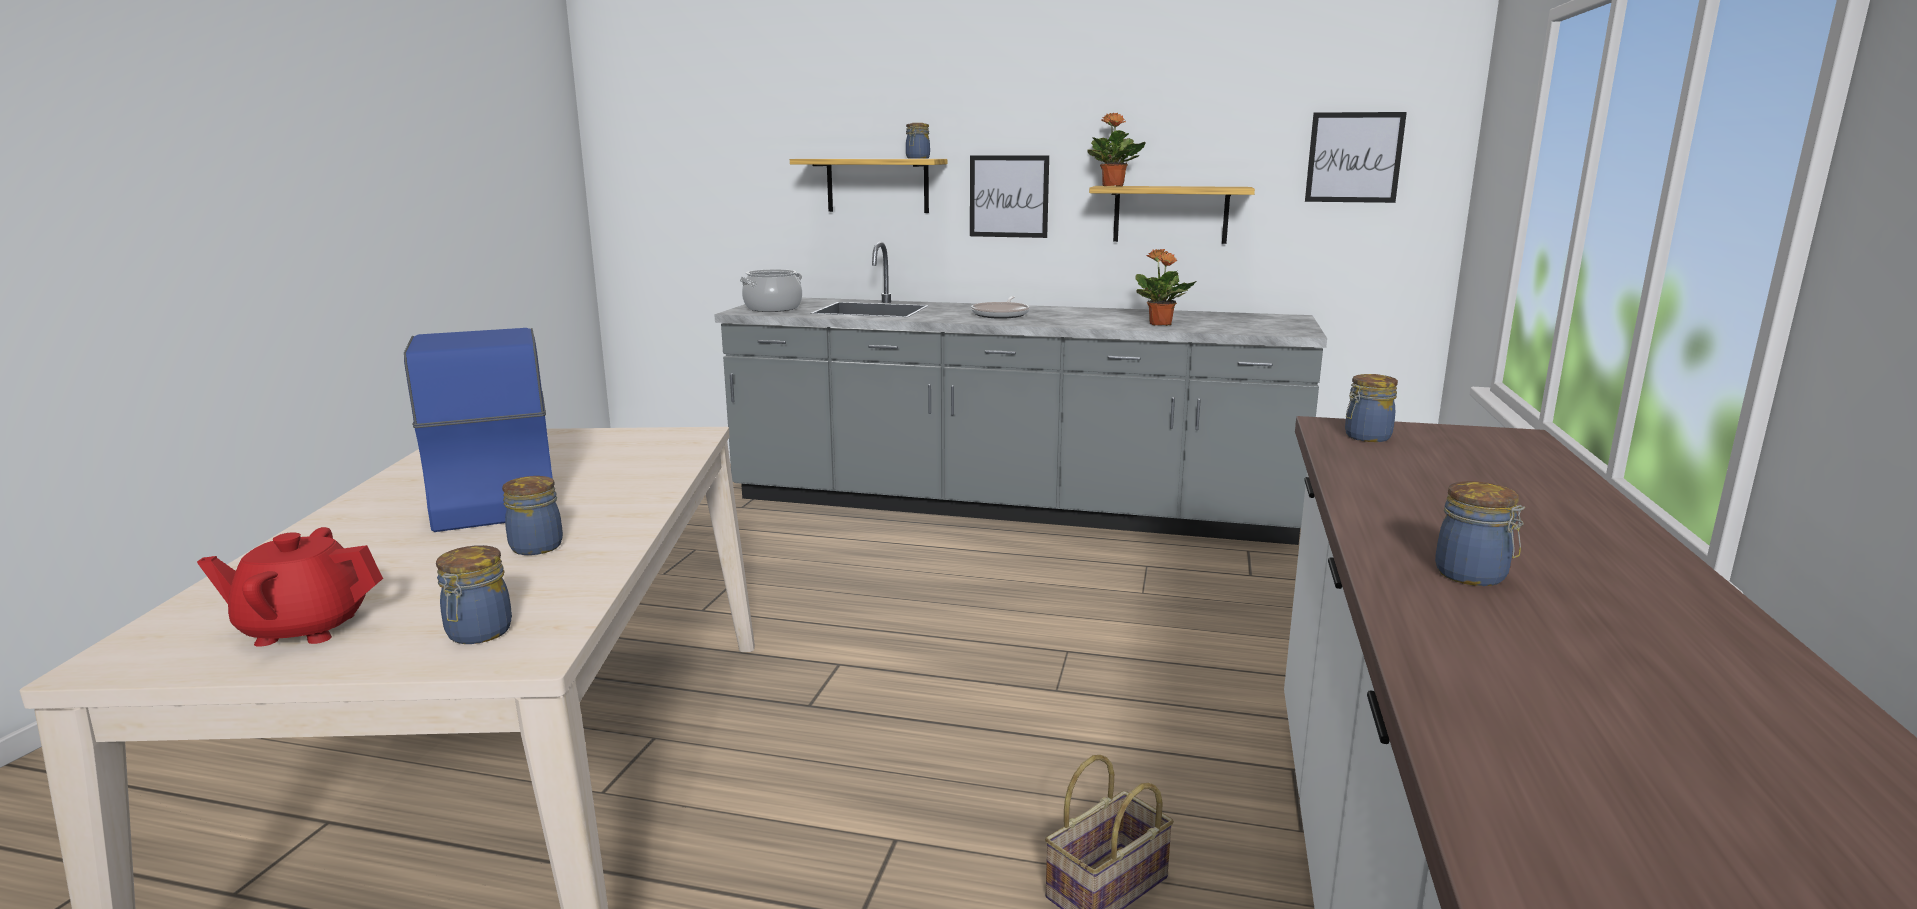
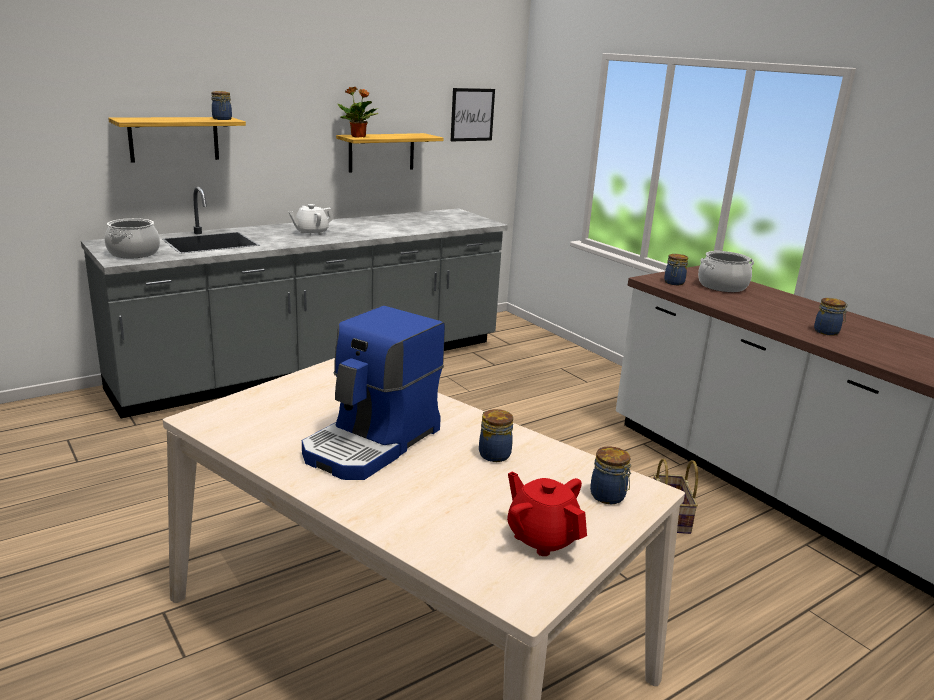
camera: 50 degrees left, 5 degrees up
(304, 628) = (542, 538): red teapot -> red teapot turned 105 degrees clockwise
(493, 496) = (373, 443): coffee machine -> coffee machine turned 75 degrees counterclockwise
(1001, 314) = (311, 233): frying pan -> white teapot
(1009, 196) = (278, 144): picture -> none
(1160, 324) = (415, 227): potted plant -> none
(1471, 461) = (722, 286): none -> cooking pot

